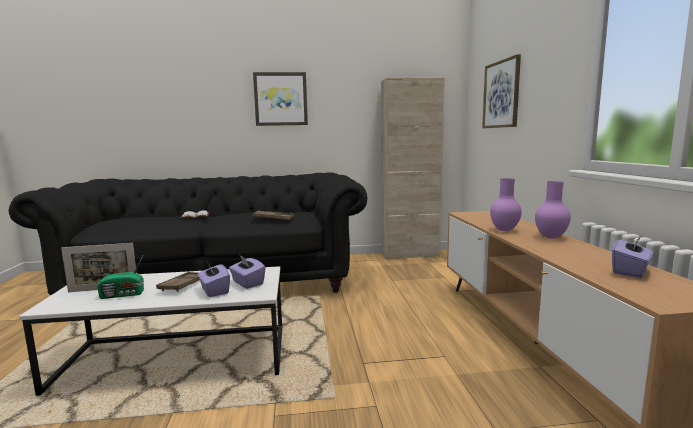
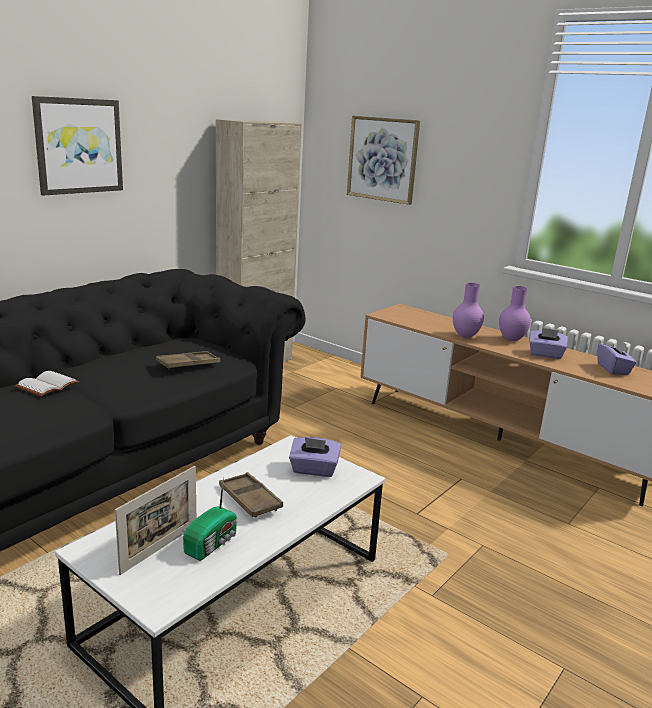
camera: 45 degrees left, 10 degrees up
(214, 291) = (305, 493): purple tissue box -> purple tissue box (545, 354)

